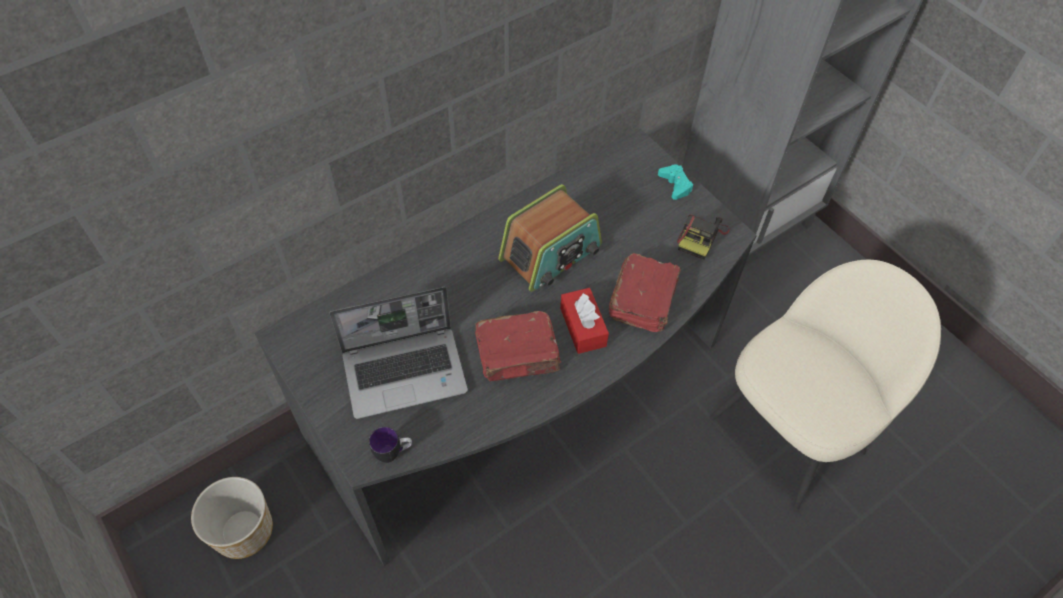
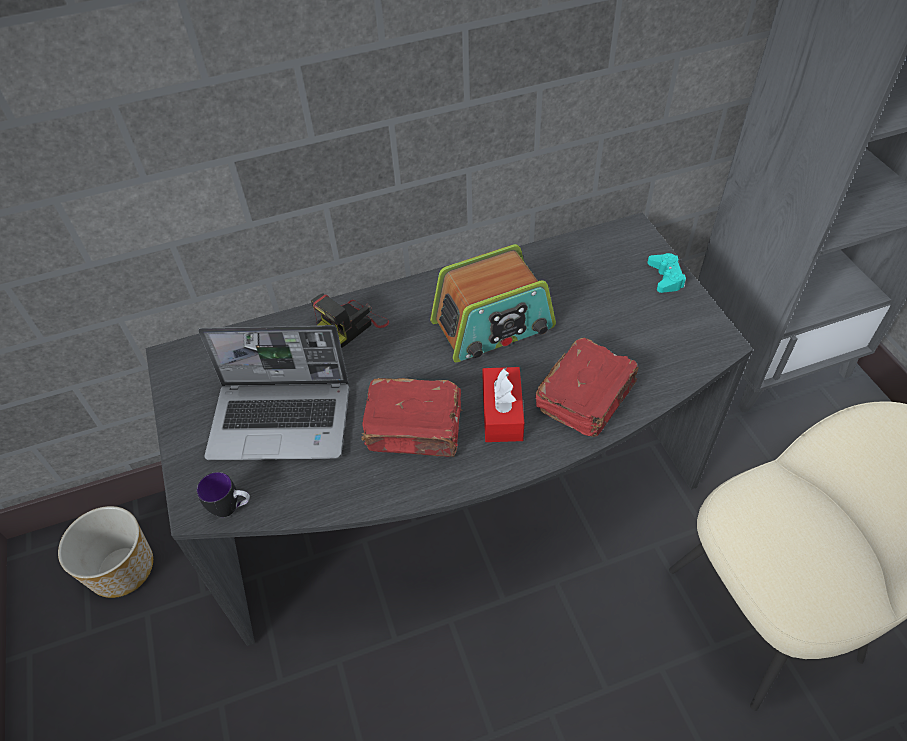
camera: 20 degrees right, 5 degrees down
(700, 237) = (680, 339): camera -> camera (351, 325)

